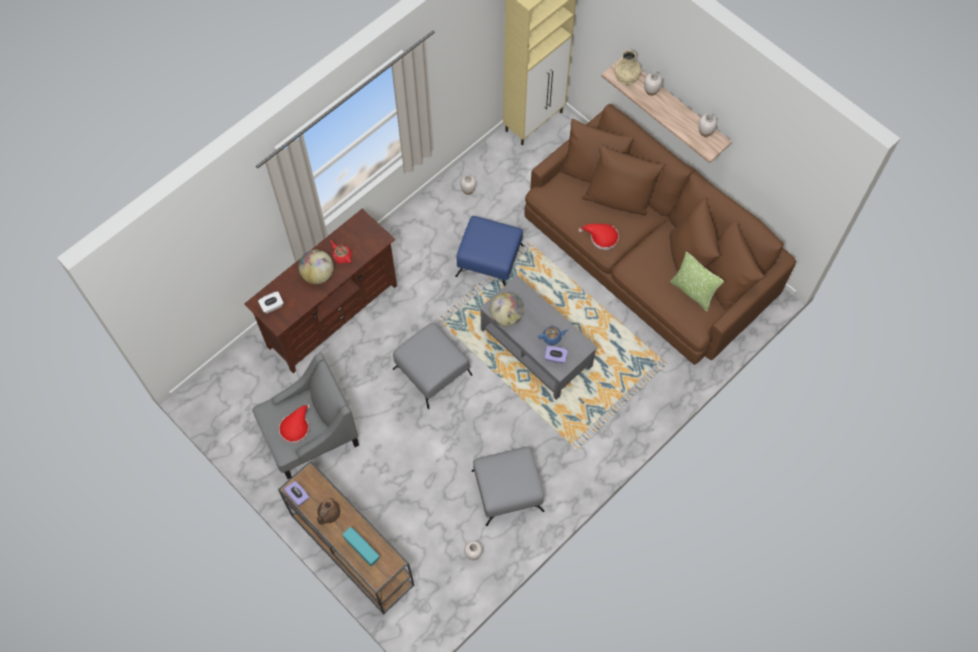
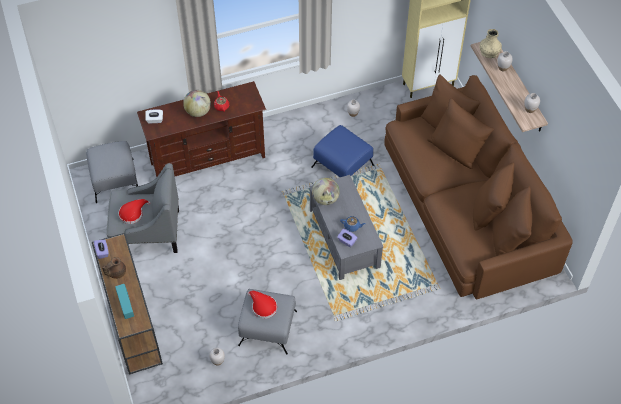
camera: 25 degrees right, 10 degrees down
(432, 371) = (258, 224): grey ottoman -> grey ottoman (115, 180)
(601, 237) = (427, 171): red hat -> red hat (262, 307)
(692, 292) = (478, 235): pillow -> none

